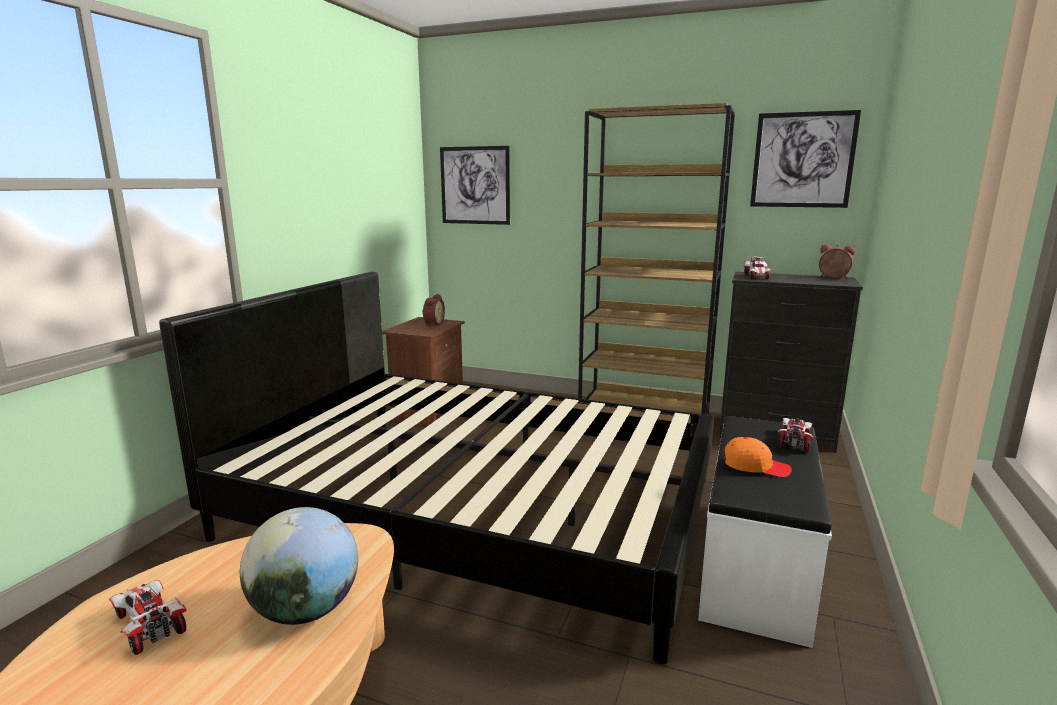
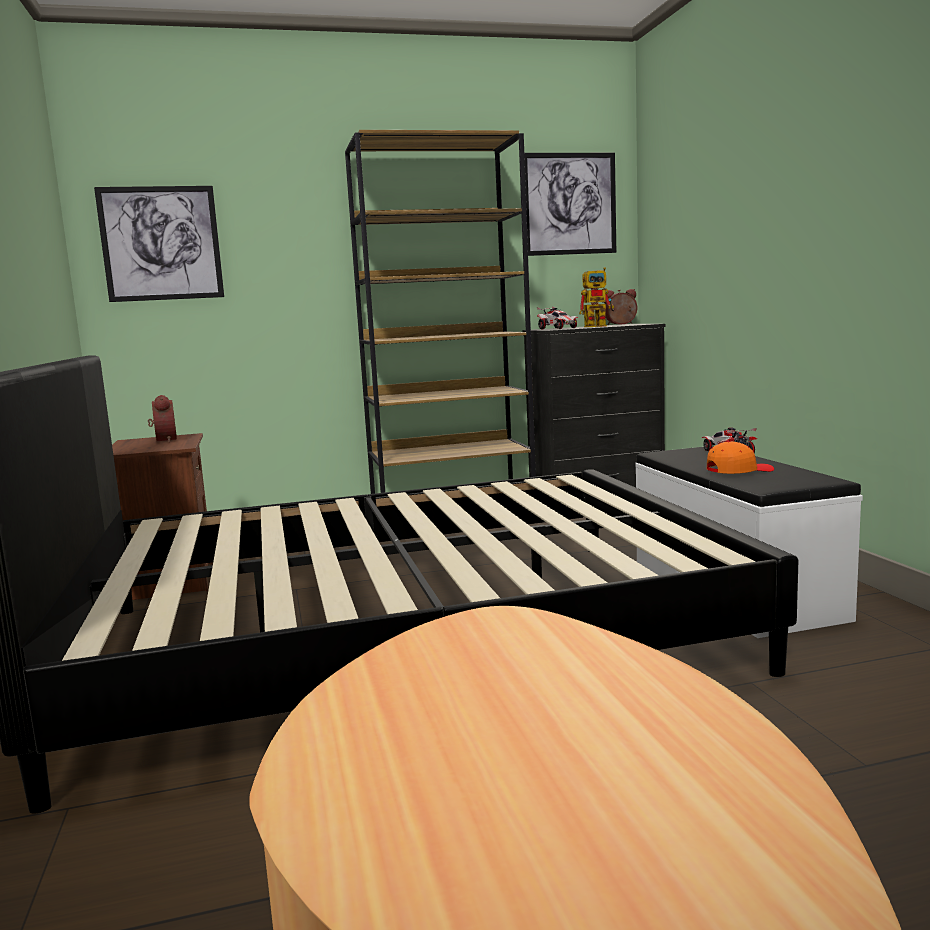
camera: 35 degrees left, 5 degrees down
(149, 625) = (427, 769): toy car -> none
(306, 611) = (589, 678): globe -> none
(798, 279) = (599, 326): none -> toy robot

